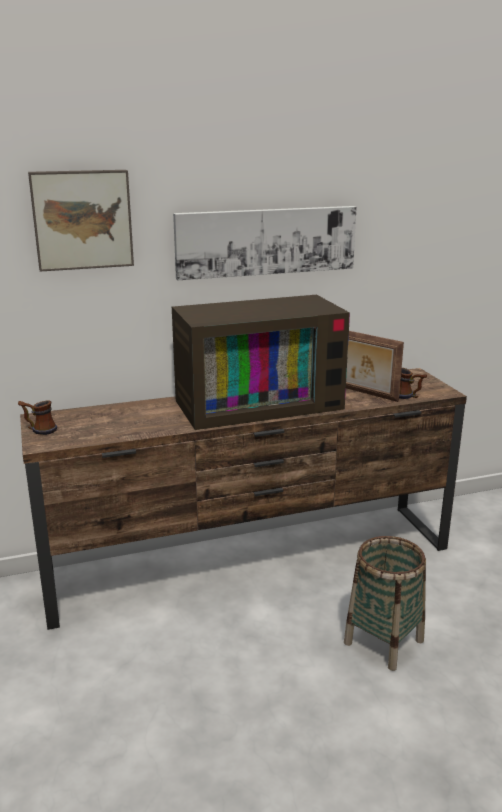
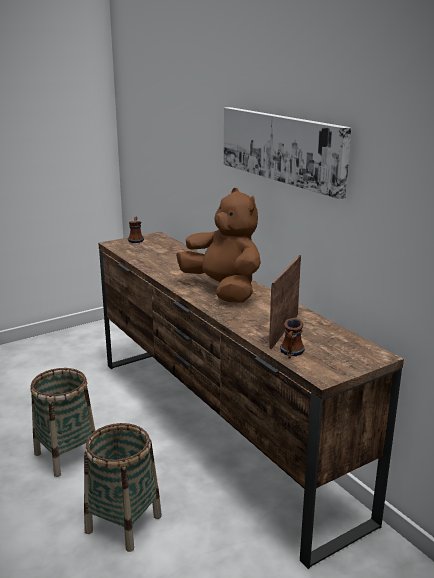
camera: 75 degrees right, 0 degrees up
(82, 219) = (191, 102): picture -> none
(251, 680) = (67, 455): none -> basket
(258, 403) = (223, 290): television -> brown plush toy

